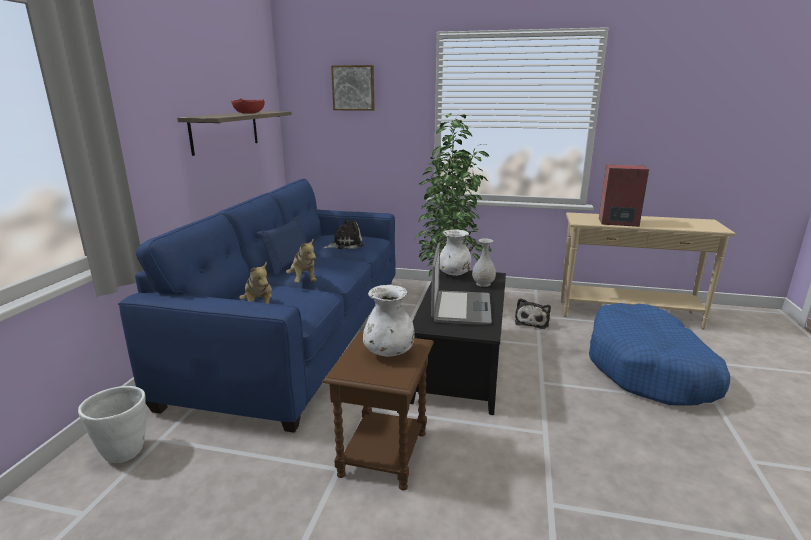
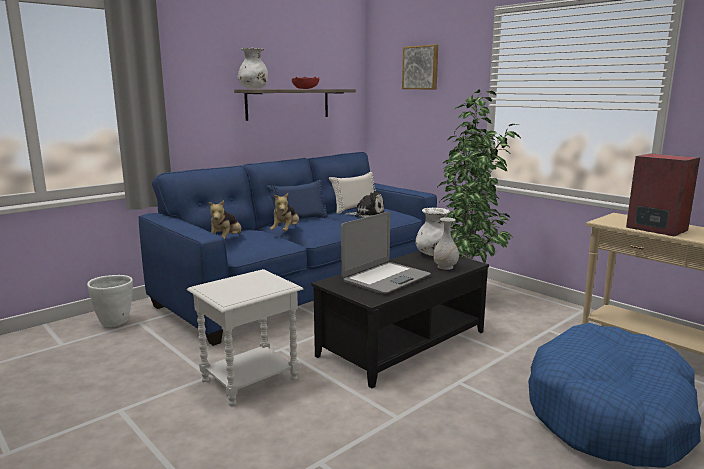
camera: 35 degrees right, 5 degrees down
(320, 240) = (355, 209): none -> white pillow
(385, 453) = (250, 379): brown side table -> white side table
(389, 352) = (254, 285): white vase -> white vase (253, 89)
(532, 322) = (533, 333): plush toy -> none

